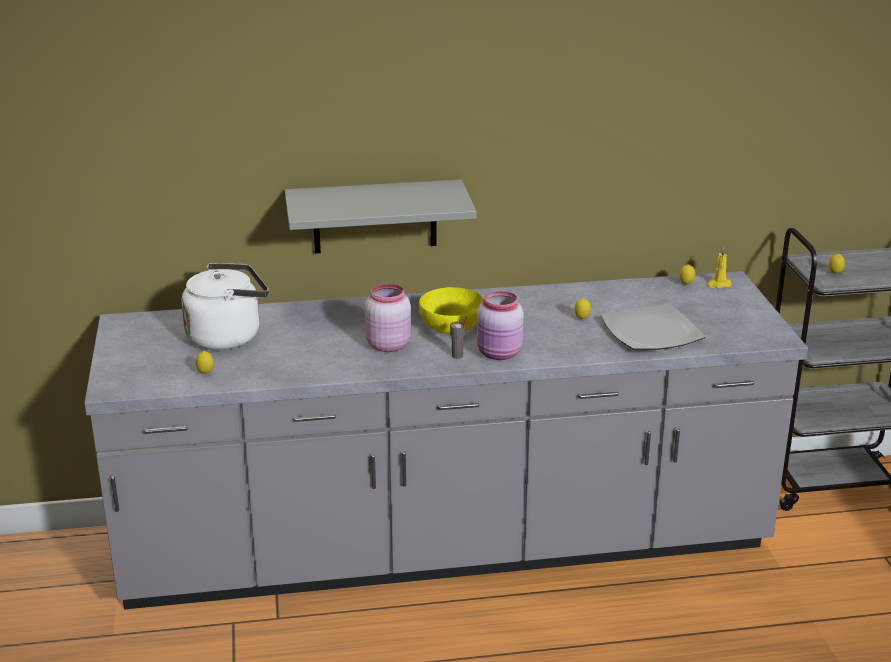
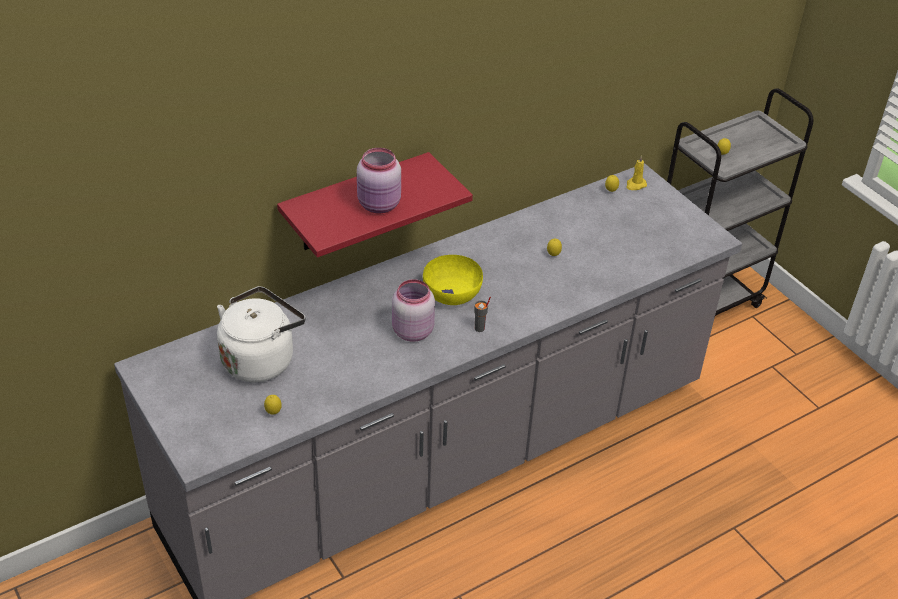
camera: 25 degrees left, 15 degrees up
(375, 216) = (355, 203): grey shelf -> red shelf
(499, 354) = (512, 316): pink jar -> pink jar (380, 205)
(650, 332) = (616, 257): plate -> none

